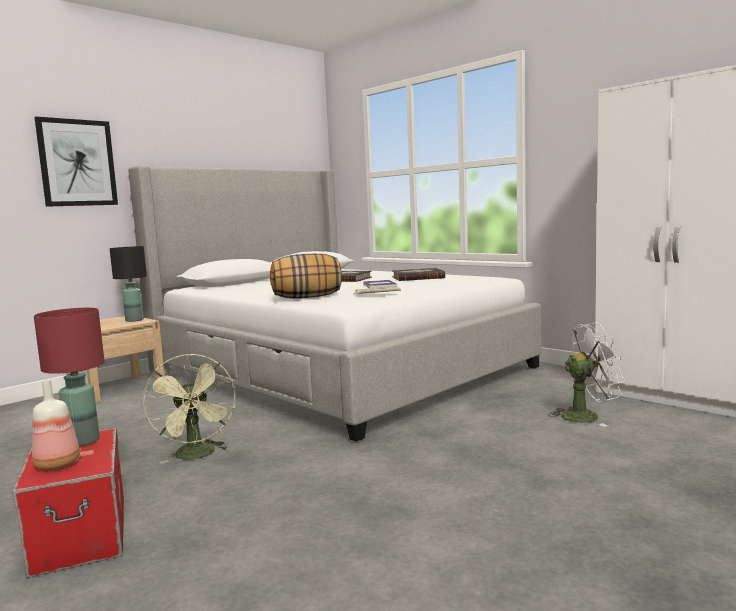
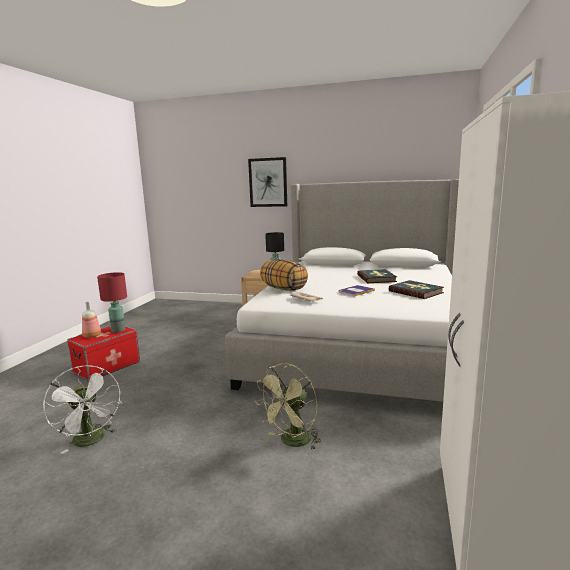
camera: 60 degrees right, 5 degrees up
(197, 456) = (192, 358): green fan -> green fan (292, 442)
(587, 416) = (361, 472): white fan -> white fan (91, 441)

